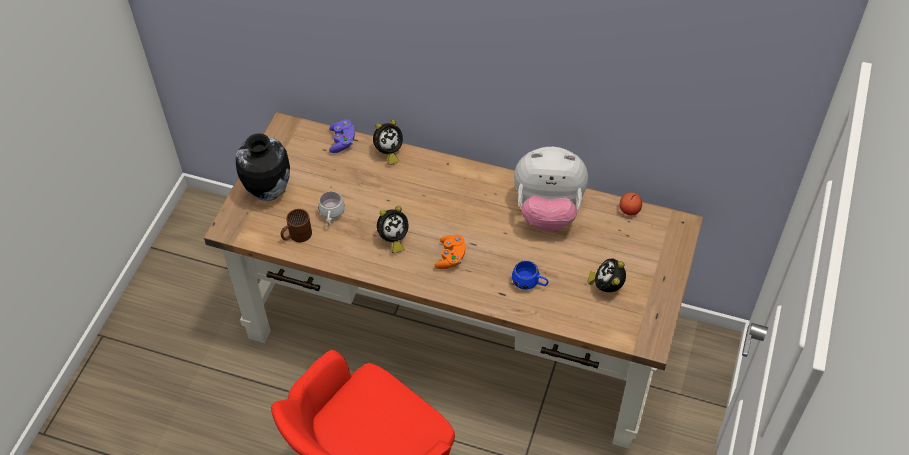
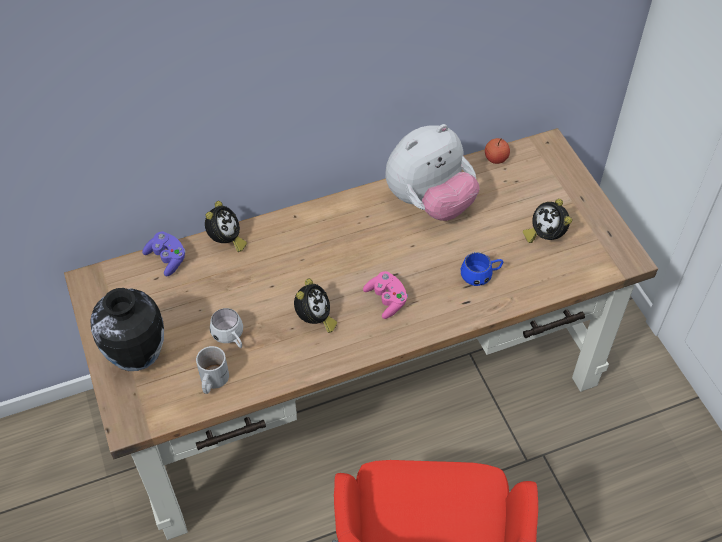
camera: 40 degrees left, 0 degrees up
(296, 235) = (211, 381): brown mug -> white mug
(451, 257) = (386, 300): orange game controller -> pink game controller

